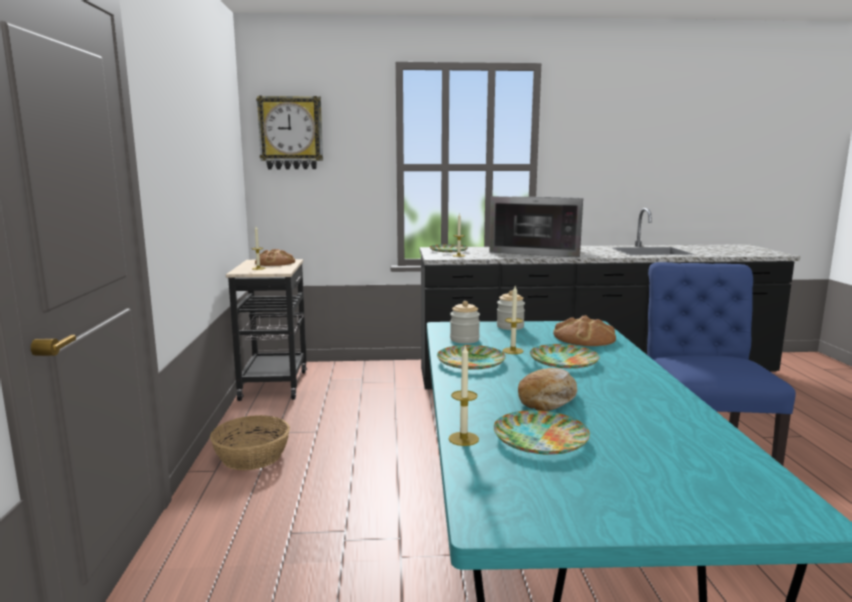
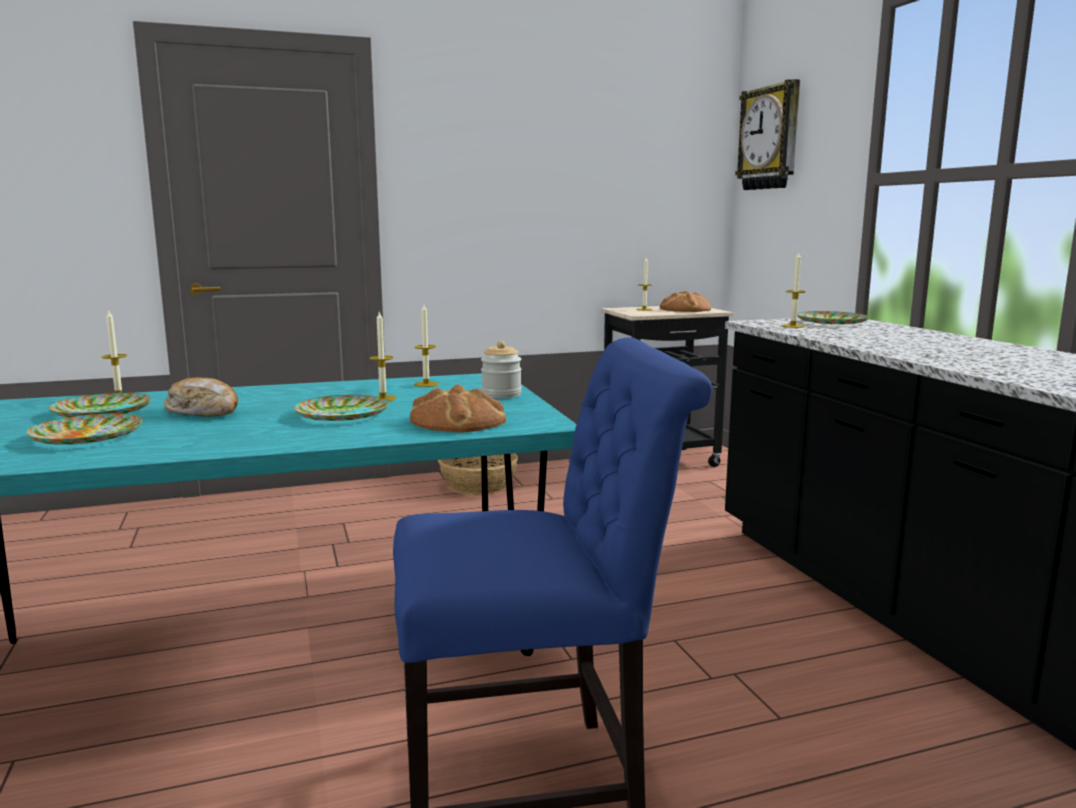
camera: 75 degrees right, 0 degrees up
(464, 339) = (426, 384): jar -> candle
(471, 362) = (336, 389): plate -> plate (88, 436)
(538, 251) = (940, 346): microwave -> none

